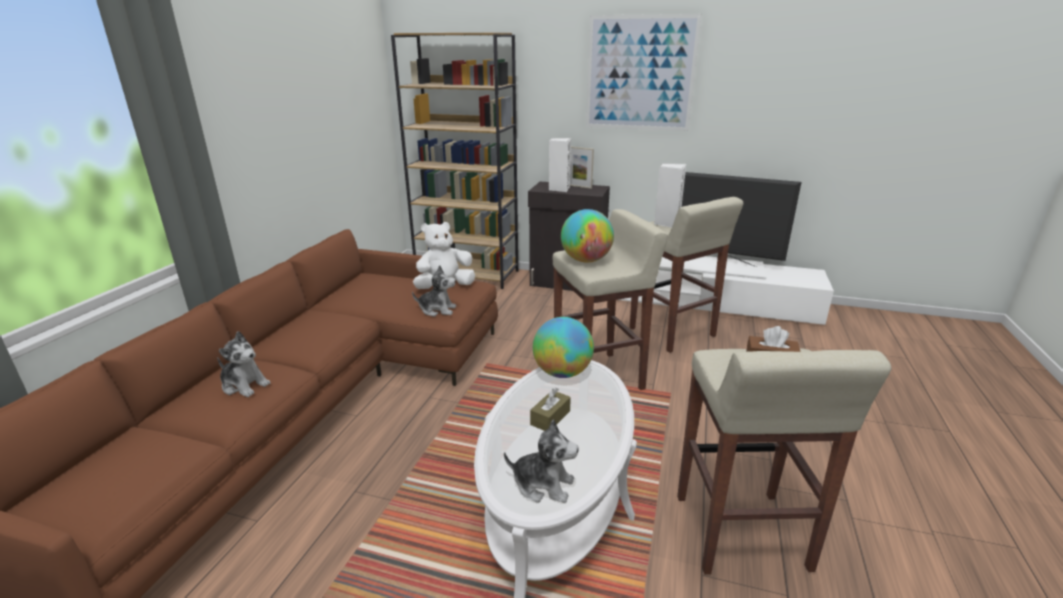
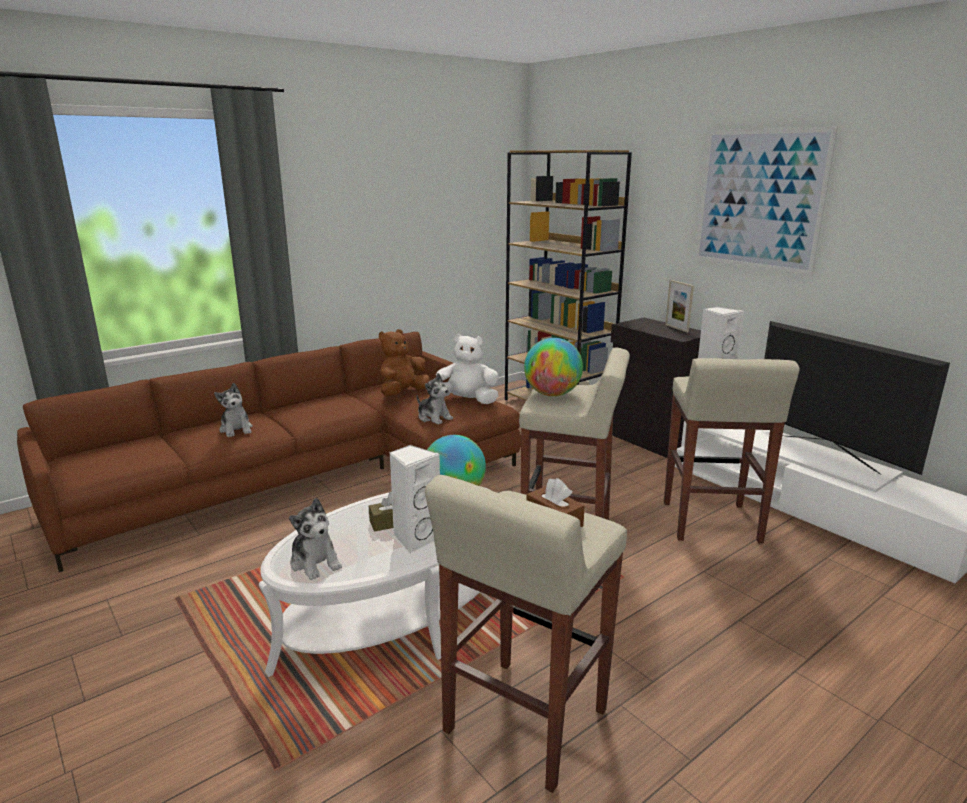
camera: 35 degrees right, 5 degrees down
(377, 295) = (403, 394): none -> brown plush toy
(559, 189) = (649, 327): white speaker -> white speaker (415, 539)

